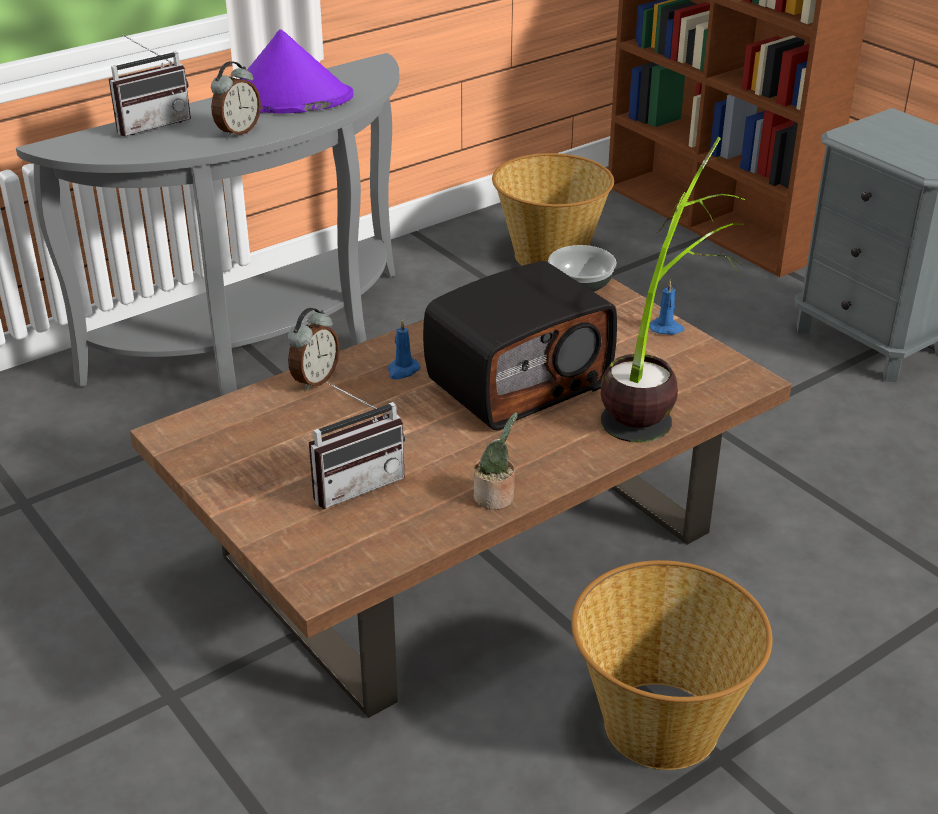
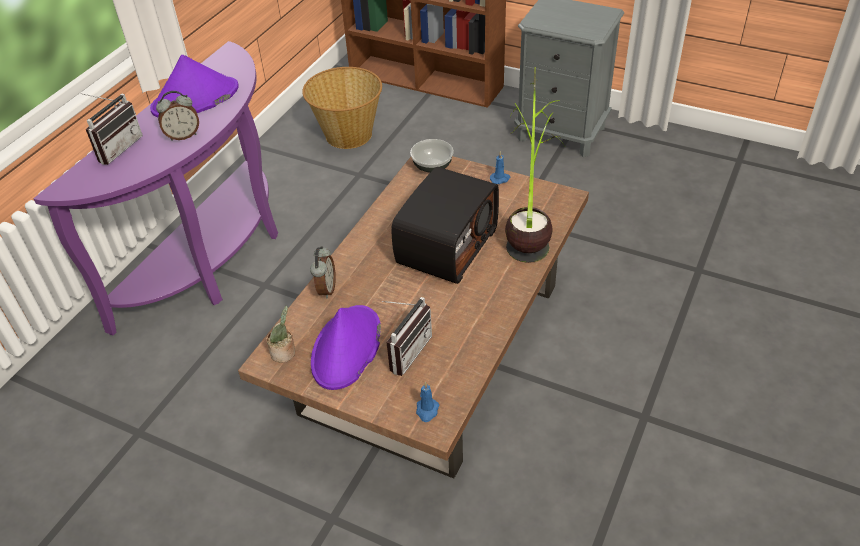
camera: 25 degrees left, 10 degrees up
(237, 131) = (183, 135): alarm clock -> alarm clock turned 60 degrees clockwise
(265, 344) = (215, 258): grey console table -> purple console table
(282, 454) = (346, 348): none -> purple hat
(402, 370) = (373, 262): blue candle -> blue candle (427, 411)
(496, 498) = (490, 328): potted plant -> potted plant (284, 353)
(659, 723) = (603, 411): basket -> none

